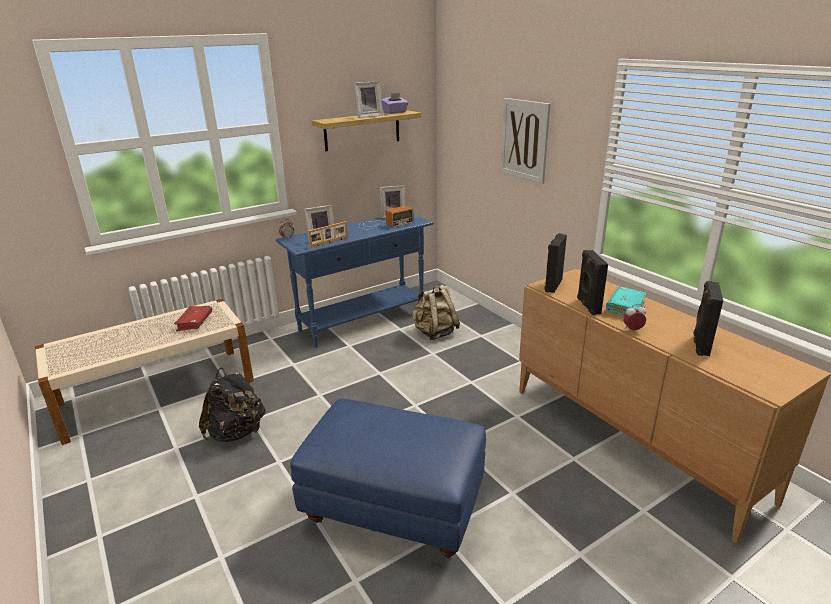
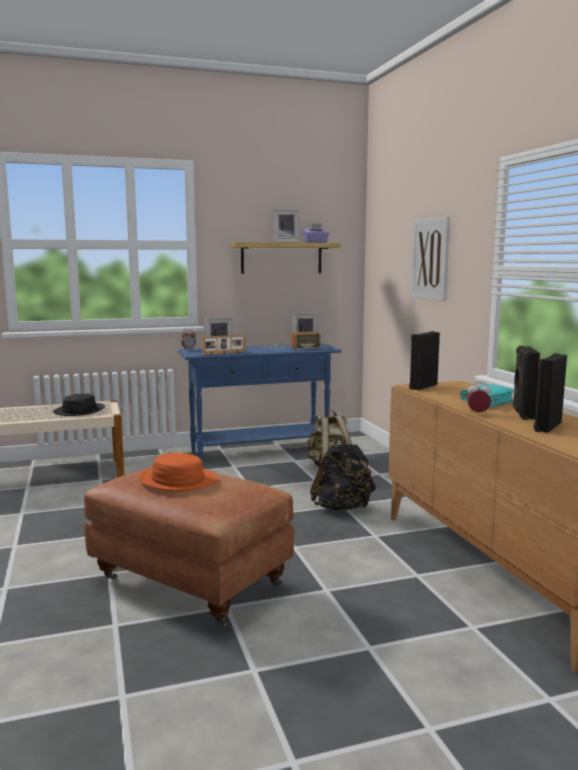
camera: 15 degrees right, 15 degrees down
(195, 322) = (79, 410): red book -> black hat
(236, 433) = (82, 511): black backpack -> black backpack (342, 508)
(381, 434) = (178, 480): none -> orange hat
(393, 512) = (189, 584): blue ottoman -> brown ottoman
(587, 306) = (445, 399): black speaker -> black speaker (522, 414)

